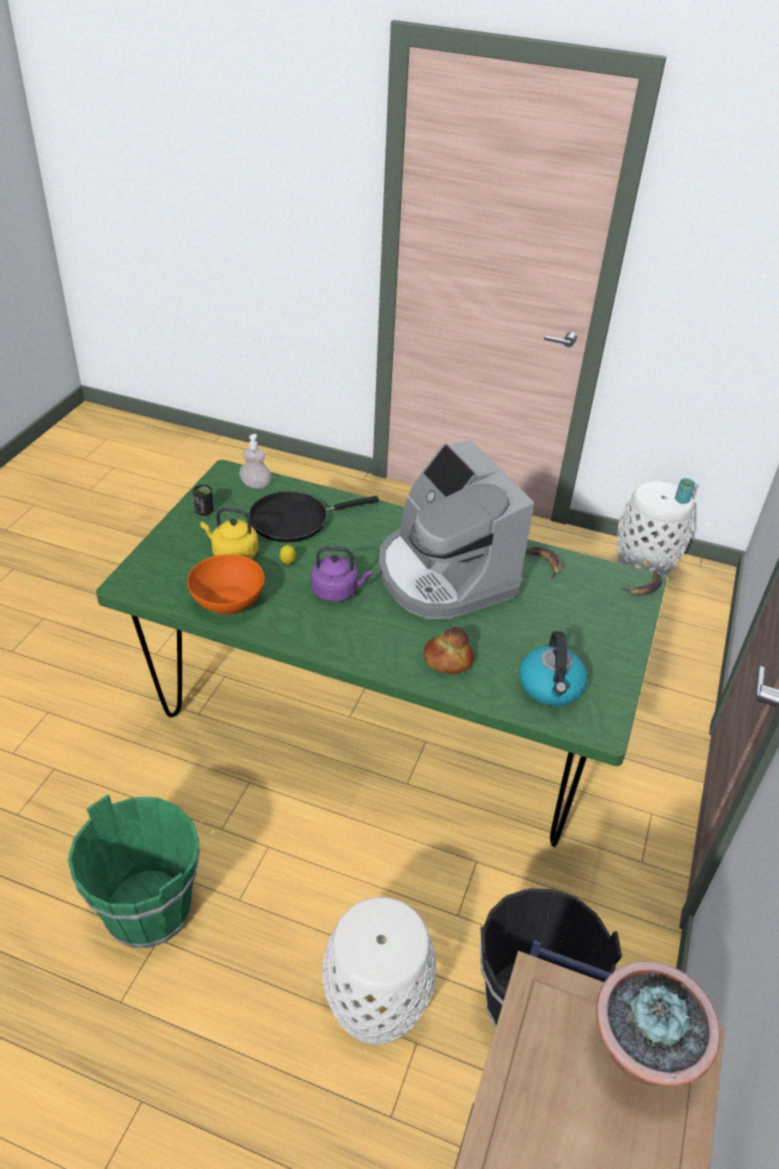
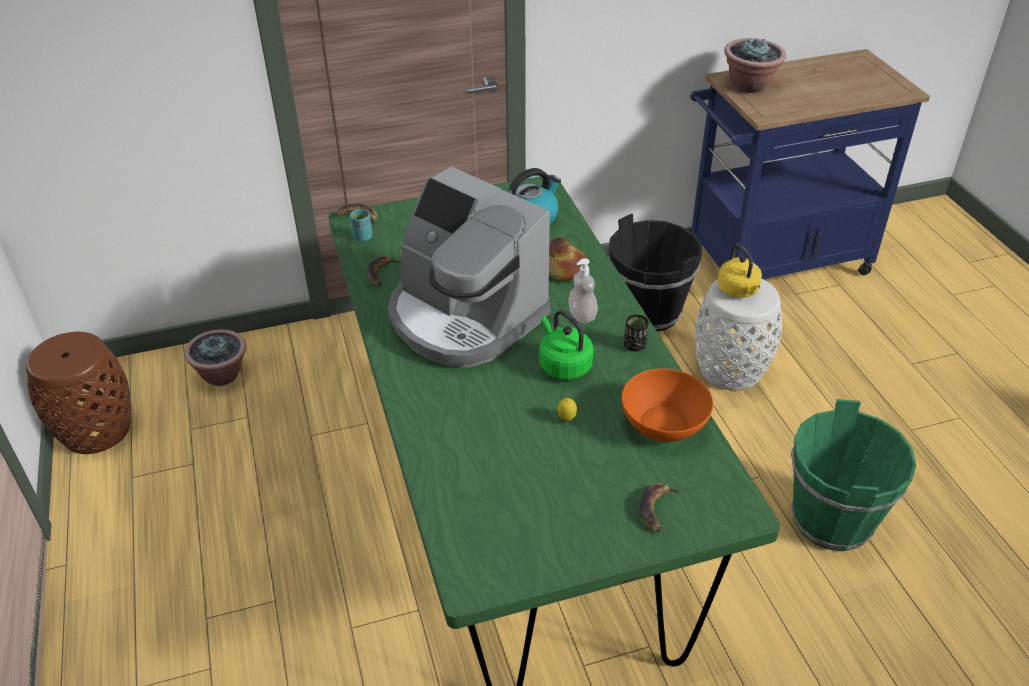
camera: 125 degrees left, 0 degrees up
(176, 555) = (657, 509): none -> banana
(204, 511) = (566, 544): black cup -> black cup (634, 346)
(232, 554) = (602, 467): yellow kettle -> yellow kettle (739, 291)
(255, 484) = (467, 537): soap dispenser -> soap dispenser (582, 316)
(294, 520) = (495, 459): black frying pan -> none
(337, 591) = (563, 365): purple kettle -> green kettle
(443, 575) = (464, 317): coffee machine -> coffee machine turned 105 degrees clockwise
(644, 563) = (97, 431): white stool -> brown stool
(665, 639) = (222, 375): none -> potted plant
(682, 500) = (64, 340): turquoise cup -> turquoise cup (363, 237)

